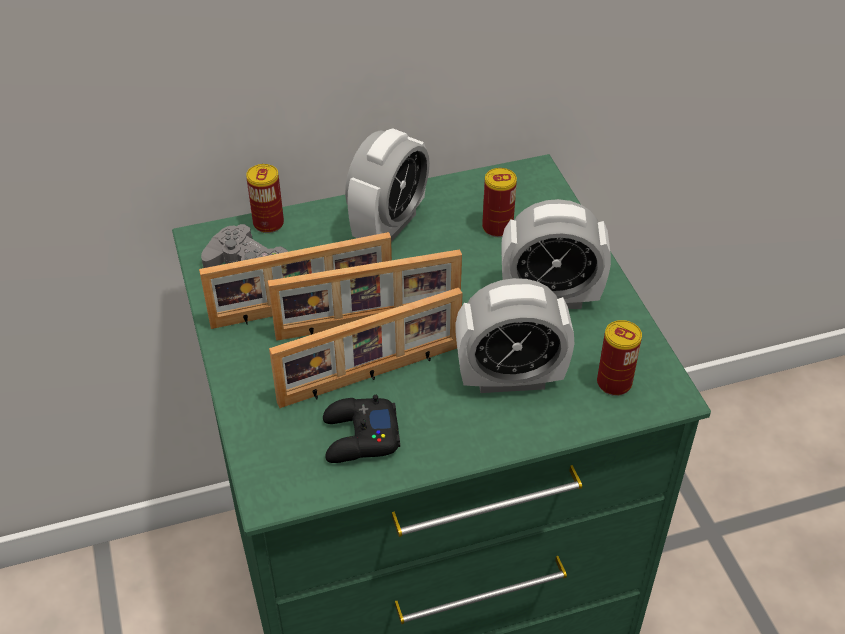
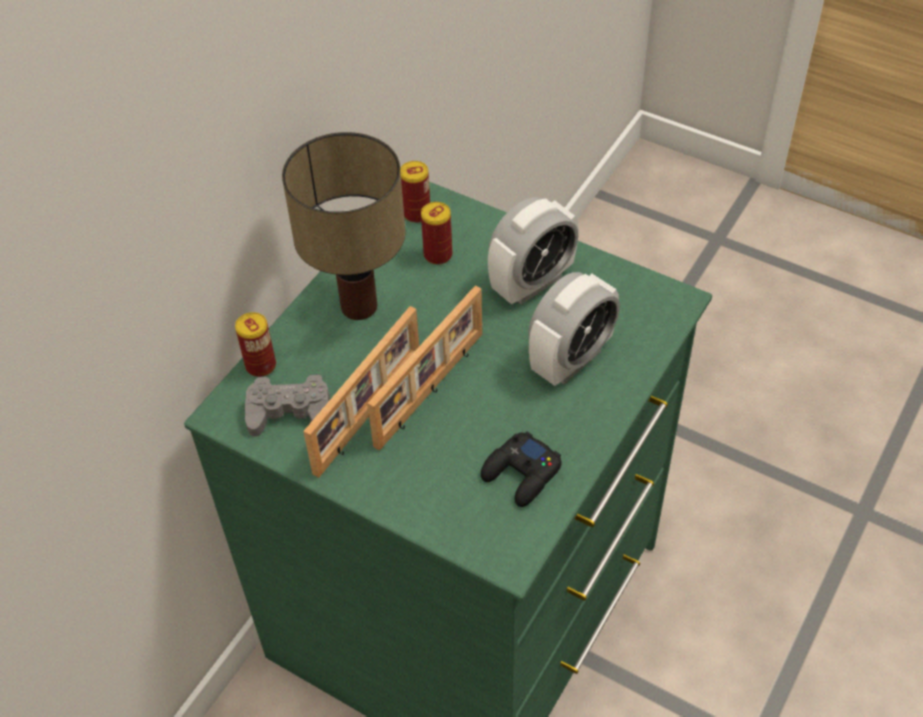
camera: 40 degrees left, 5 degrees up
(371, 376) = (479, 426): picture frame -> none
(389, 226) = (357, 305): alarm clock -> table lamp
(614, 383) = (637, 316): can -> can (417, 213)

